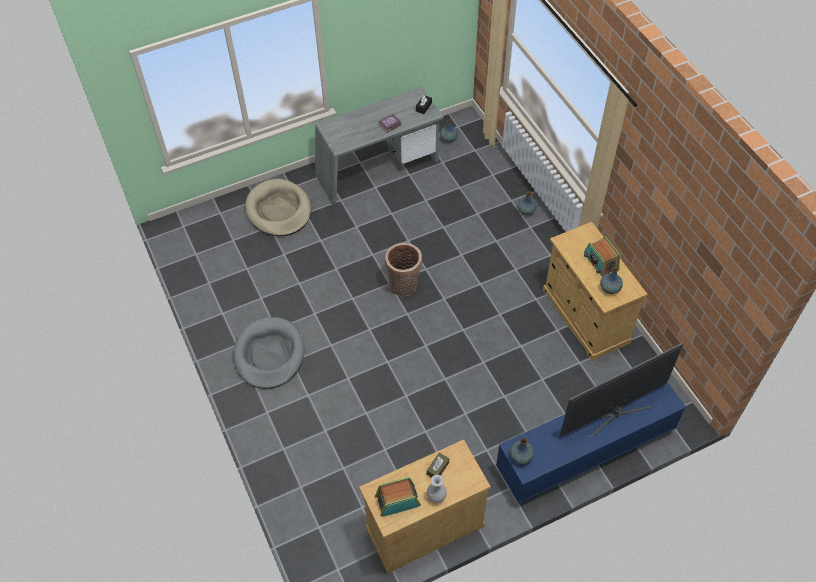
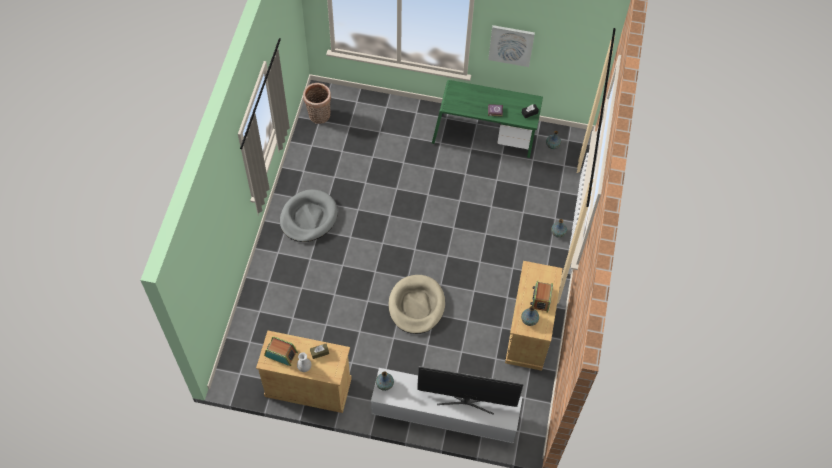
camera: 35 degrees right, 5 degrees up
(279, 210) = (394, 124): beige dog bed -> beige dog bed (416, 305)
(370, 42) = (511, 45): none -> picture
(378, 170) = (484, 137): grey desk -> green desk
(404, 286) = (428, 230): basket -> basket (319, 116)
(583, 452) = (444, 415): blue tv stand -> white tv stand

